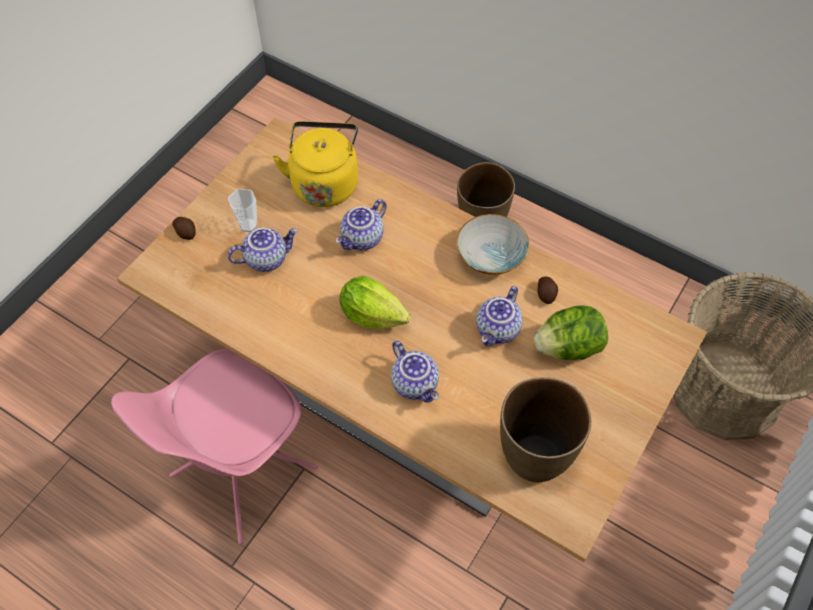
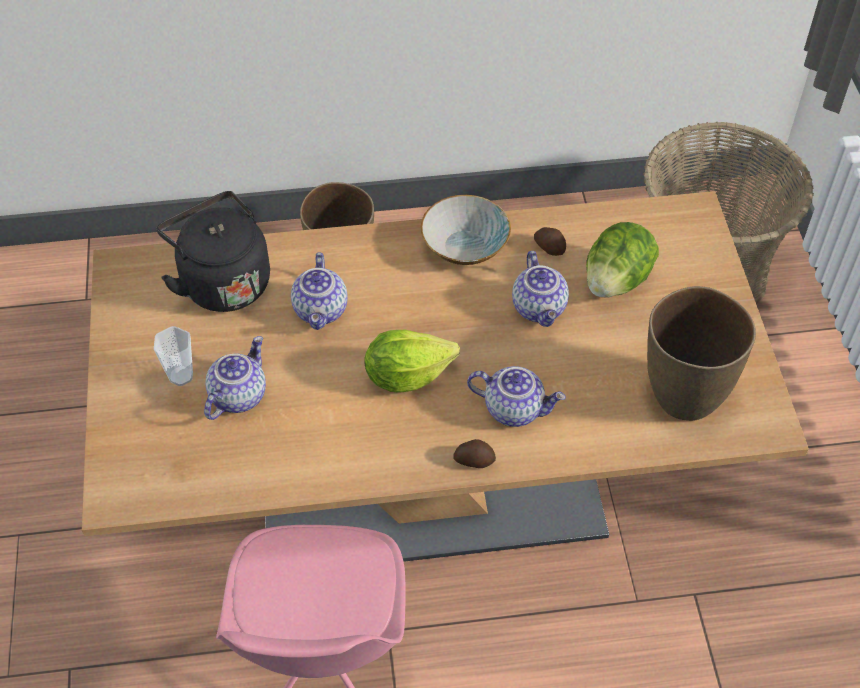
camera: 40 degrees left, 5 degrees down
(186, 232) = (115, 428): potato -> potato (474, 460)
(325, 182) = (222, 281): yellow kettle -> black kettle

